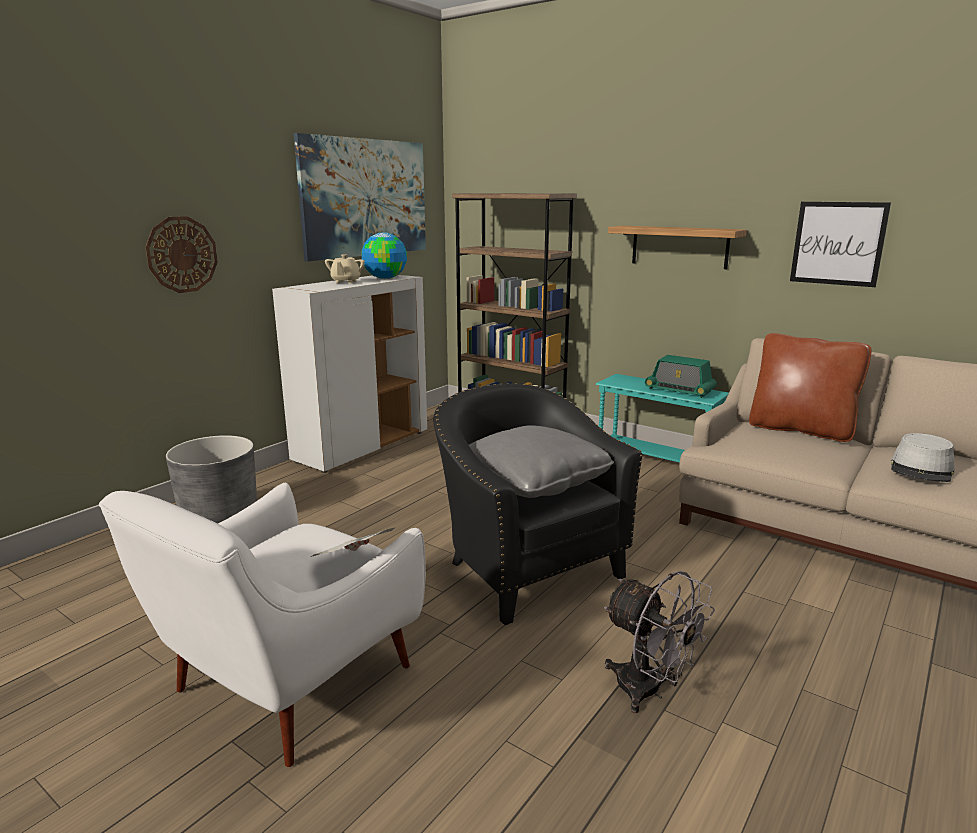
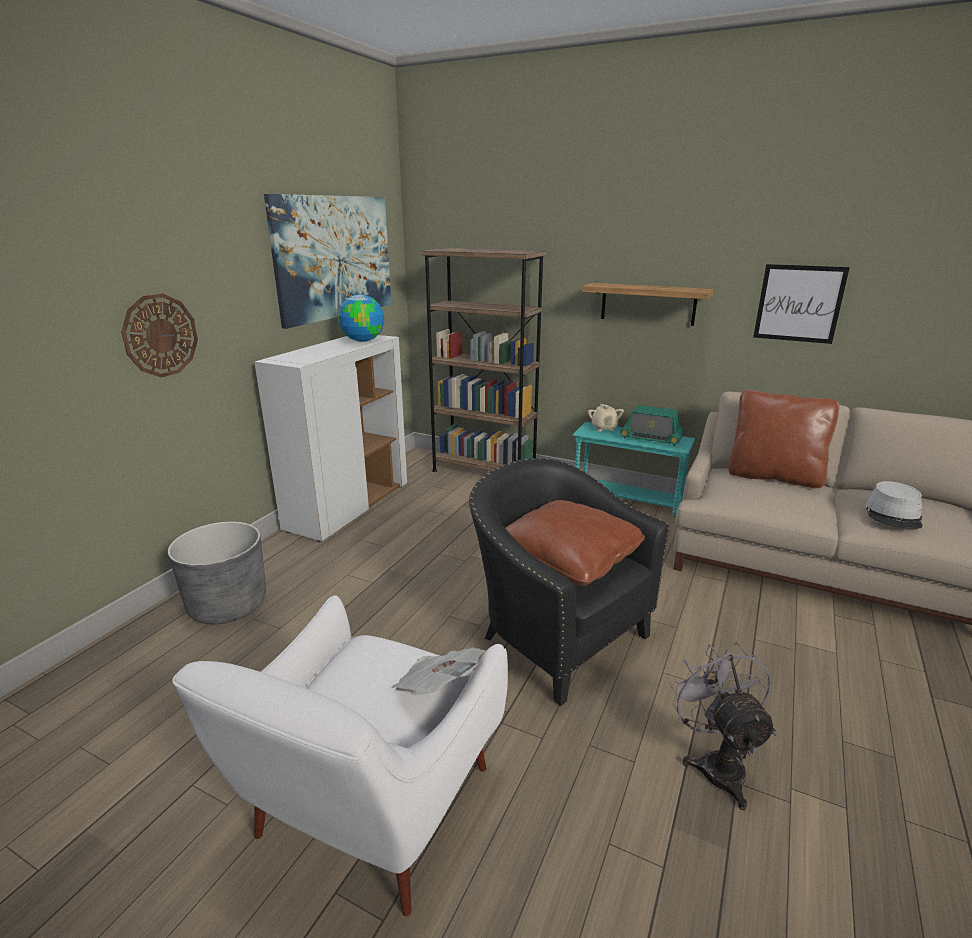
camera: 10 degrees left, 5 degrees up
(345, 282) = (326, 348): beige teapot -> beige teapot (604, 428)
(533, 482) = (568, 560): grey pillow -> brown pillow
(649, 691) = (716, 764): grey fan -> grey fan turned 135 degrees counterclockwise

